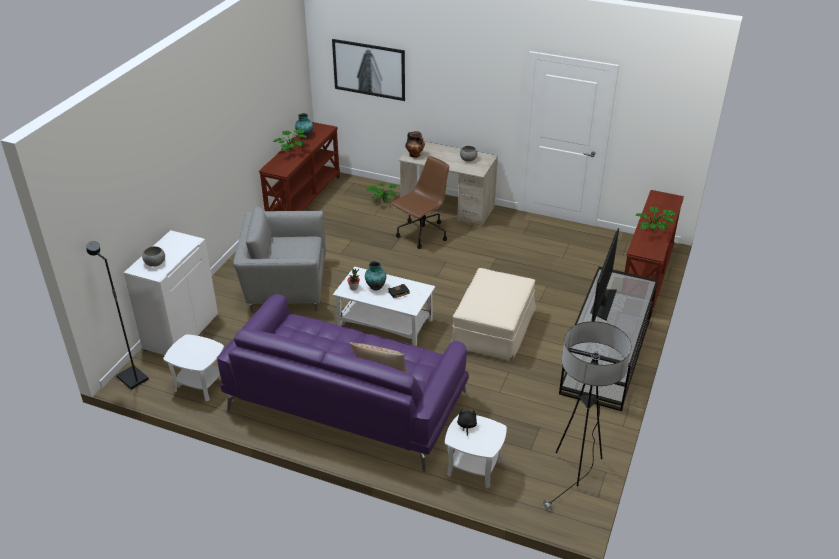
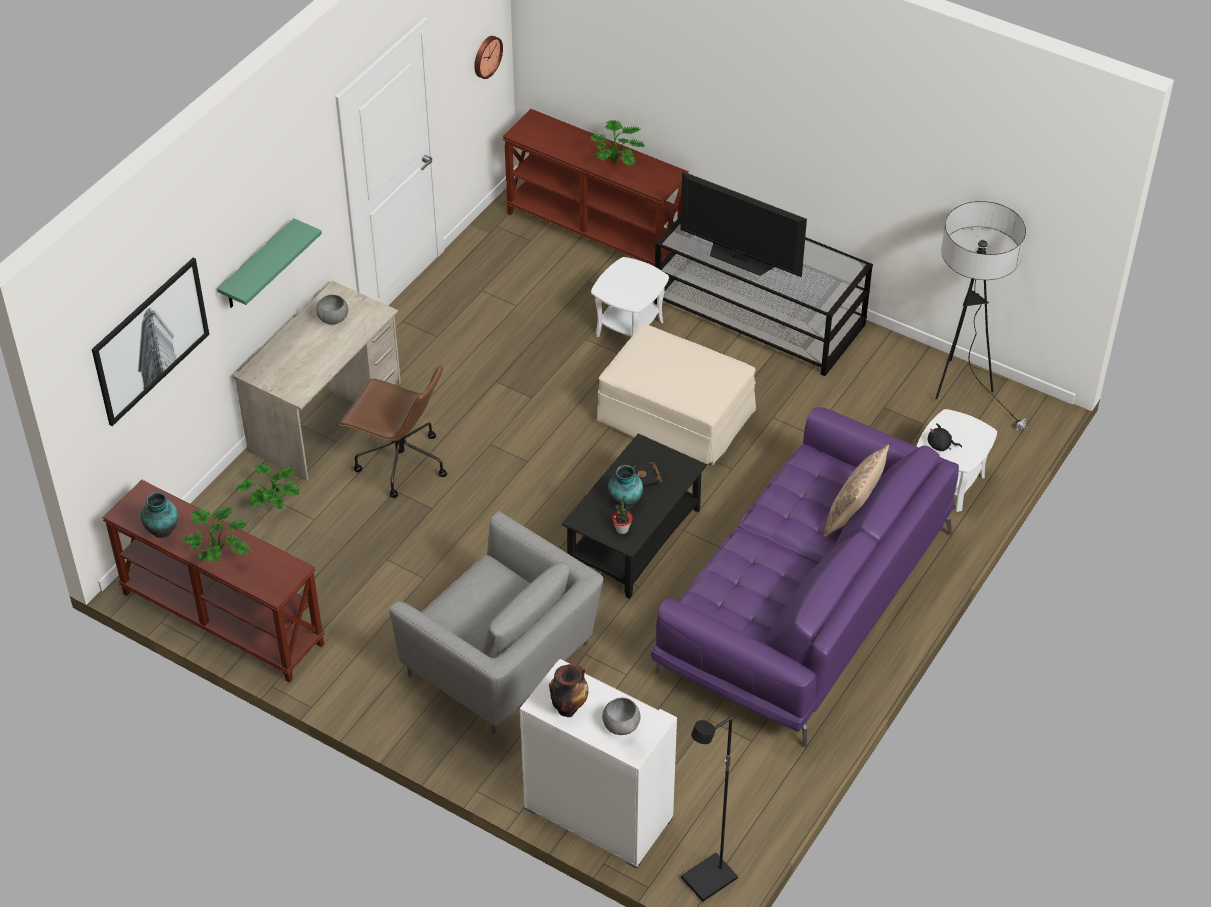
camera: 80 degrees left, 10 degrees up
(200, 384) = (740, 784): white side table -> white side table (629, 328)
(285, 286) = (501, 662): grey armchair -> grey armchair turned 60 degrees counterclockwise
(384, 323) = (634, 540): white coffee table -> black coffee table
(415, 155) = (293, 383): vase -> vase (568, 706)
(421, 234) = (400, 463): brown office chair -> brown office chair turned 150 degrees clockwise
(447, 97) = (257, 266): none -> green shelf
(668, 137) = (486, 56): none -> wall clock

